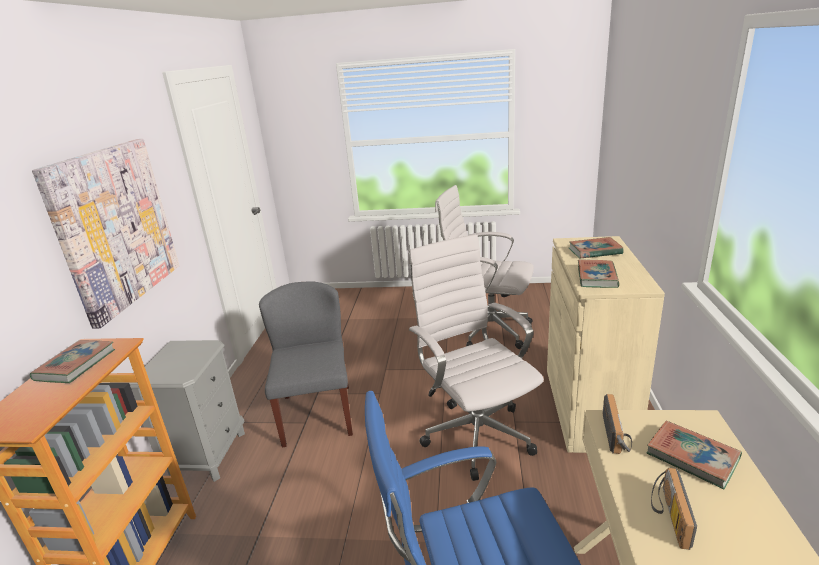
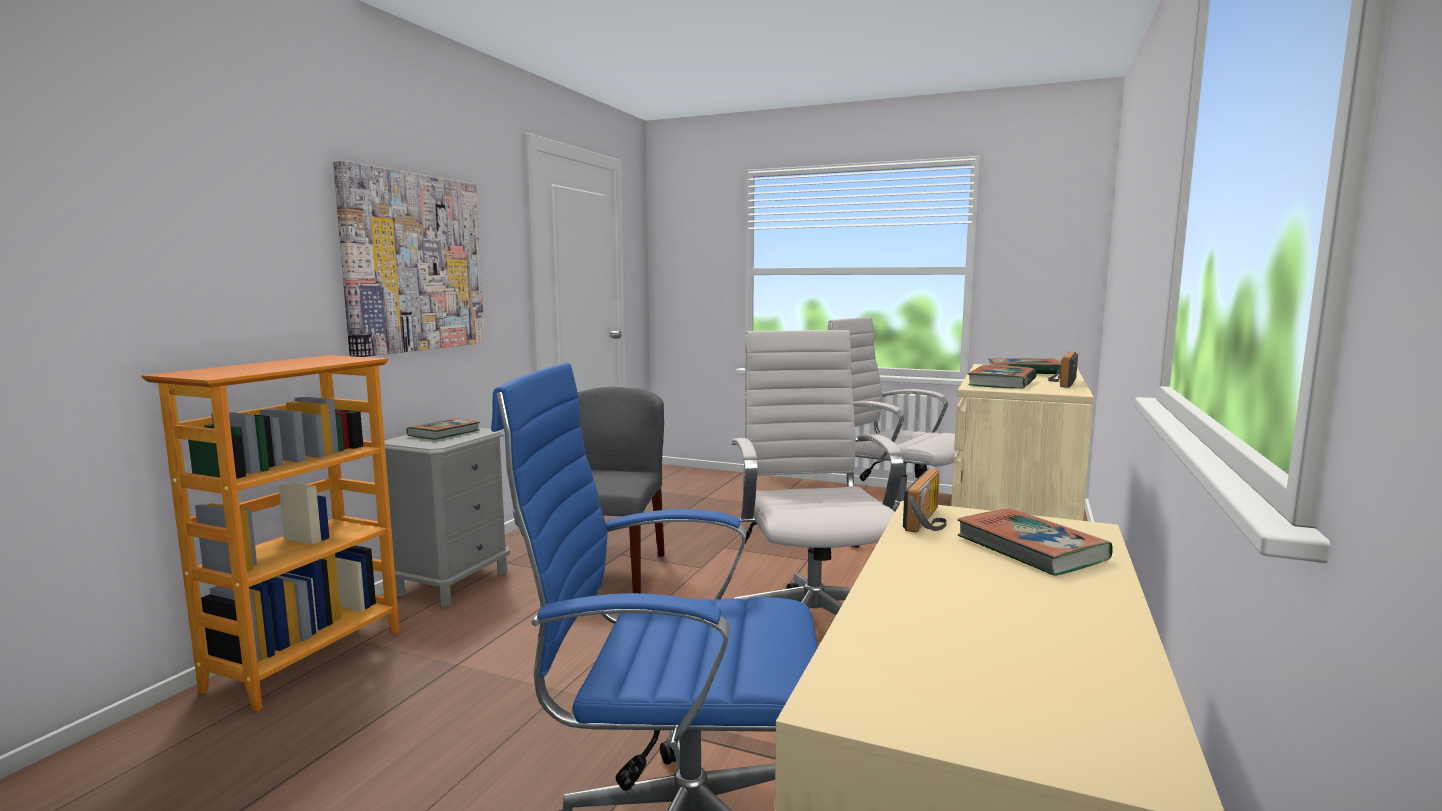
camera: 15 degrees right, 15 degrees down
(76, 365) = (304, 361): book -> book (444, 433)
(667, 515) = (937, 580): radio -> radio (1060, 382)

